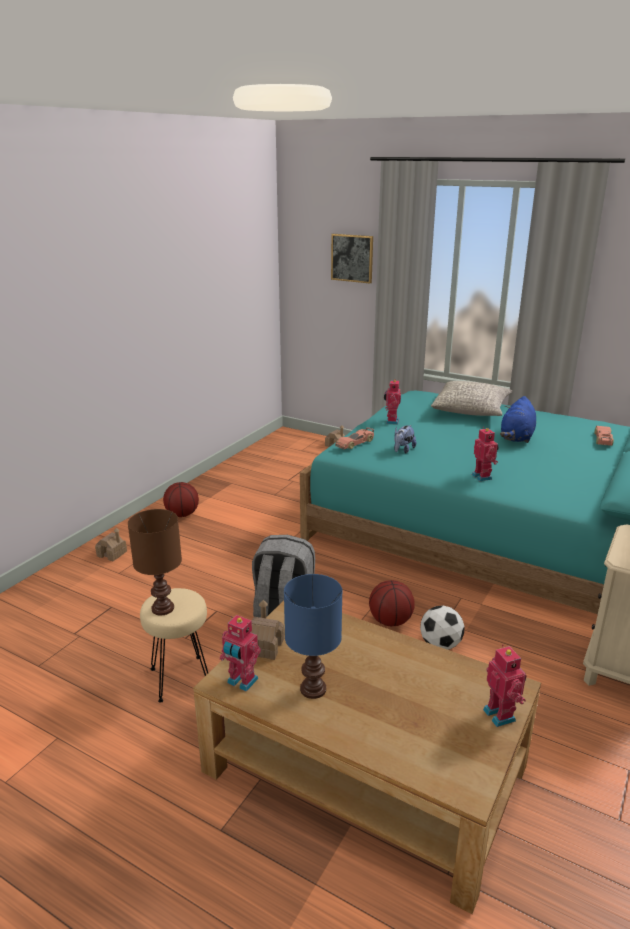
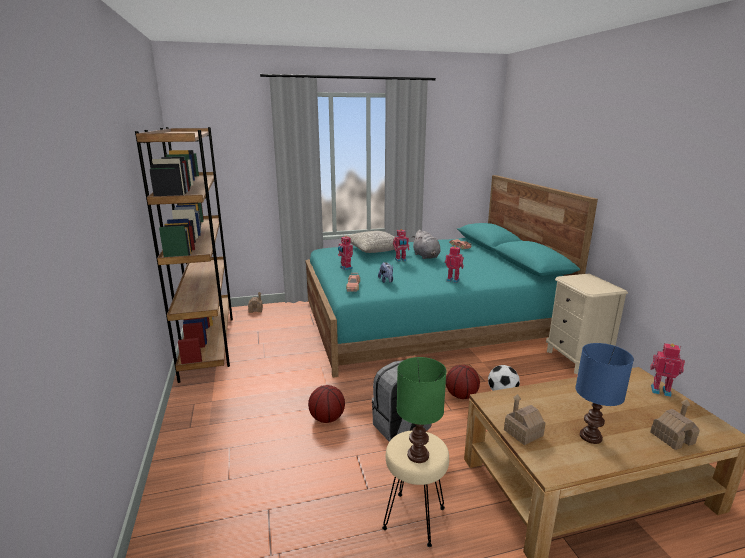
camera: 45 degrees left, 5 degrees down
(112, 554) = (194, 468): toy house -> toy house (672, 438)
(163, 609) = (419, 455): brown table lamp -> green table lamp
(182, 514) = (210, 404): basketball -> basketball (327, 418)
(241, 682) = (558, 462): toy robot -> toy robot (400, 260)
(252, 462) = (209, 343): none -> brown bookcase
(352, 258) = (246, 156): picture -> none
(516, 437) = (426, 256): blue plush toy -> grey plush toy

